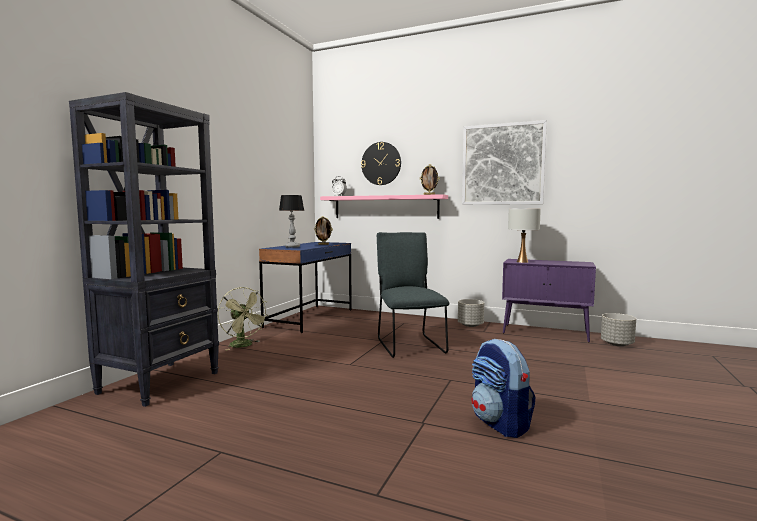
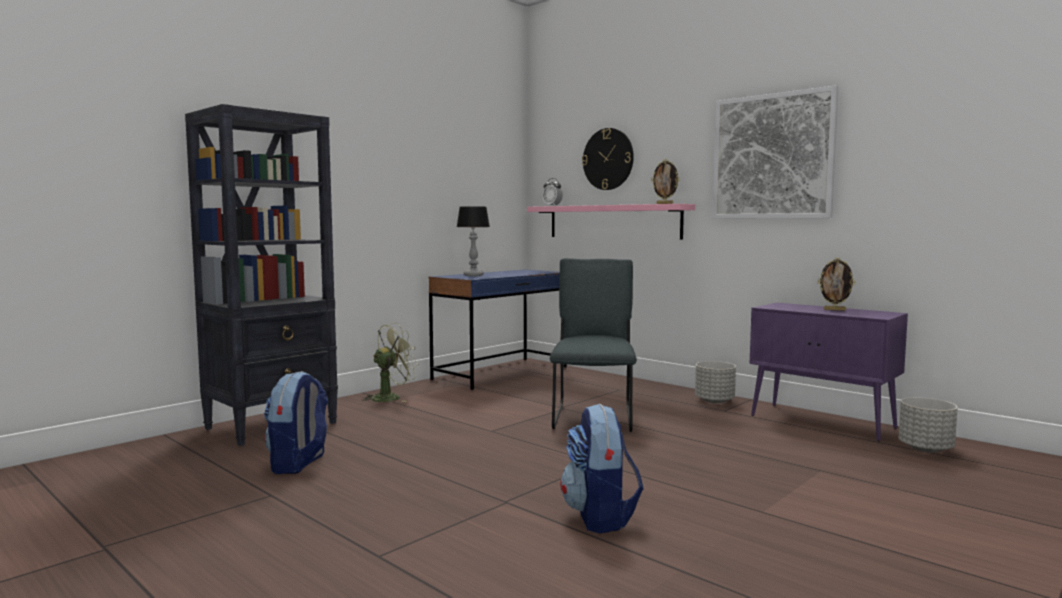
camera: 20 degrees right, 0 degrees up
(219, 416) = (299, 464): none -> backpack
(244, 345) = (391, 397): green fan -> green fan turned 105 degrees counterclockwise
(323, 244) = (522, 273): picture frame -> picture frame (834, 310)
(522, 262) = (784, 308): white table lamp -> none

